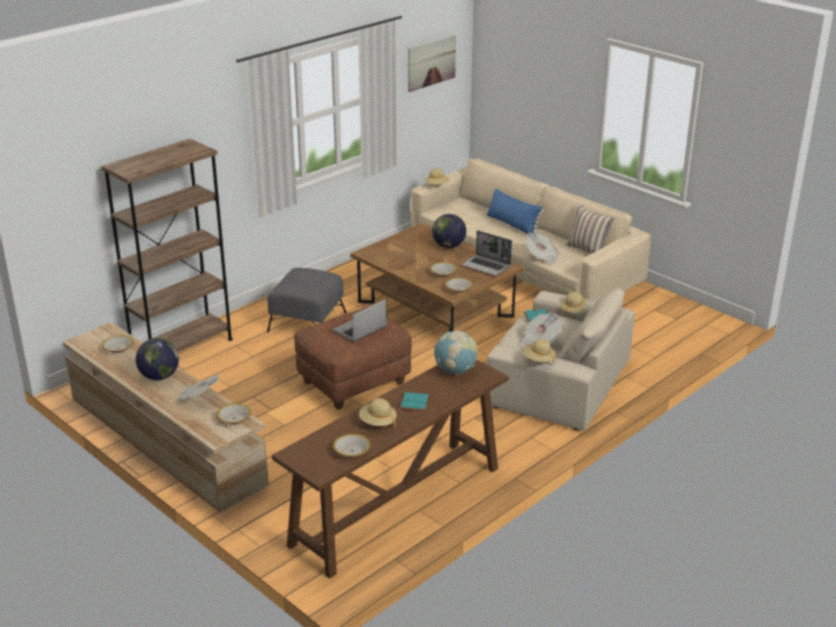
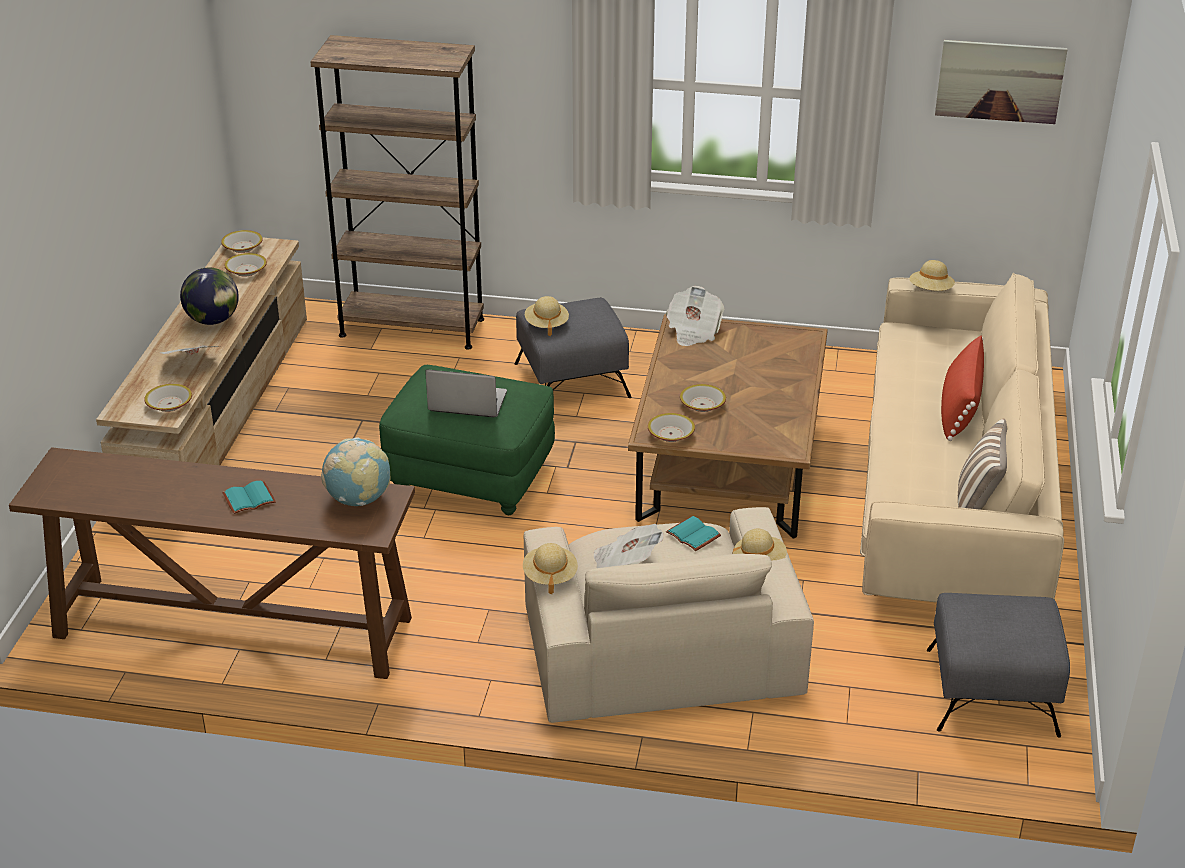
camera: 55 degrees right, 5 degrees up
(352, 451) = (100, 497): bowl -> bowl (242, 247)
(353, 382) = (470, 477): brown ottoman -> green ottoman
(377, 422) = (179, 490): beige hat -> beige hat (546, 324)
(449, 246) = (788, 378): globe -> none
(487, 266) = (769, 431): laptop -> none
(512, 225) = (959, 408): blue pillow -> red pillow
(542, 257) = (892, 472): newspaper -> newspaper (693, 331)
(667, 317) = (993, 692): none -> grey ottoman

